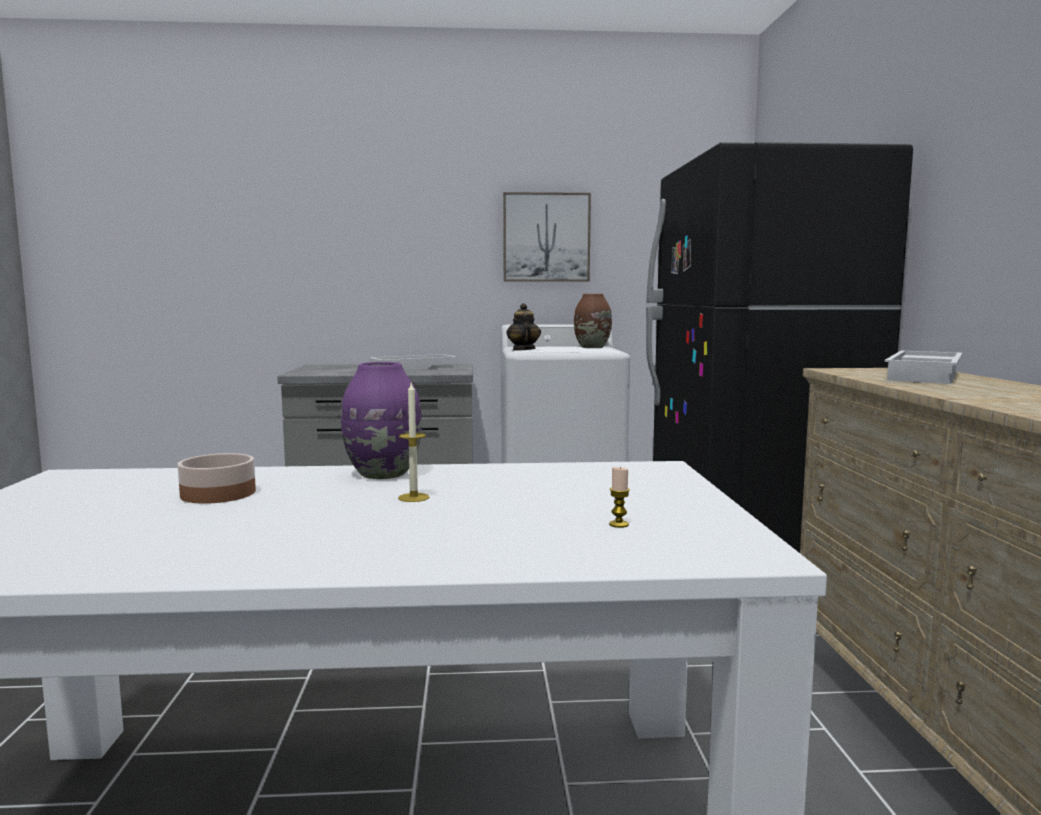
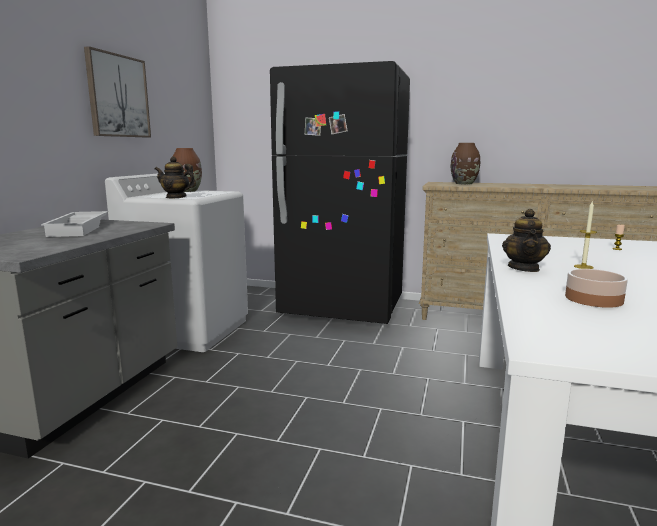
camera: 70 degrees left, 5 degrees up
(384, 474) = (524, 268): purple vase -> teapot
(926, 375) = (464, 183): white tray -> brown vase

